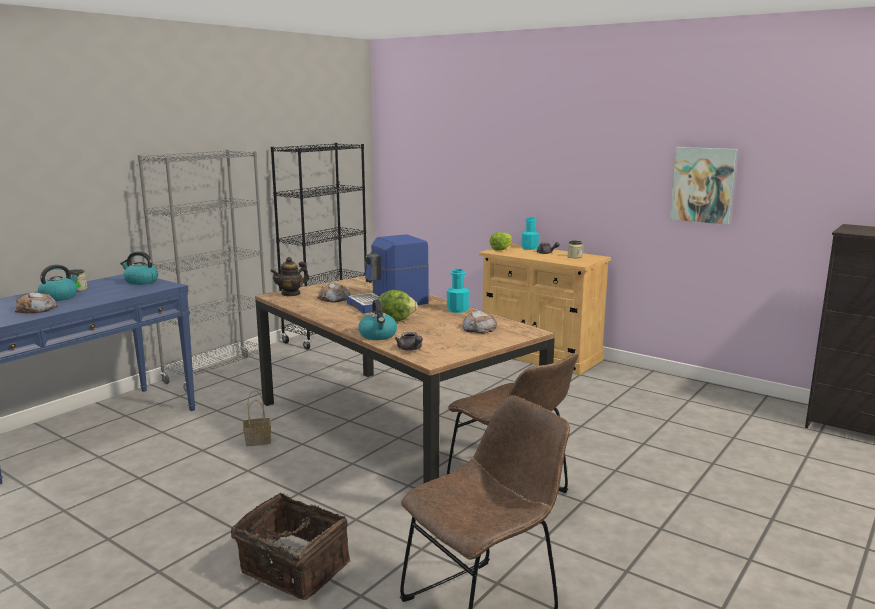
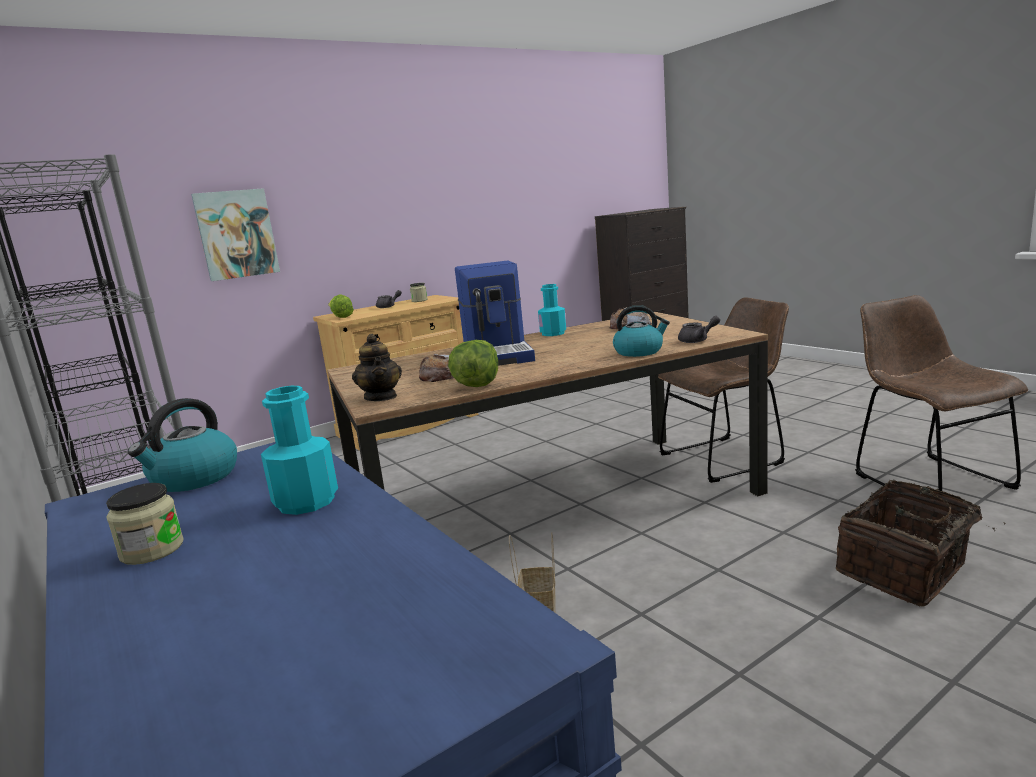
camera: 70 degrees left, 0 degrees up
(36, 309) = (348, 576): bread -> none
(59, 297) = (223, 563): kettle -> none
(395, 320) = (577, 349): lettuce -> lettuce (476, 385)
(529, 248) = (354, 311): turquoise bottle -> turquoise bottle (306, 502)
(703, 185) = (498, 204): picture -> picture (236, 234)

